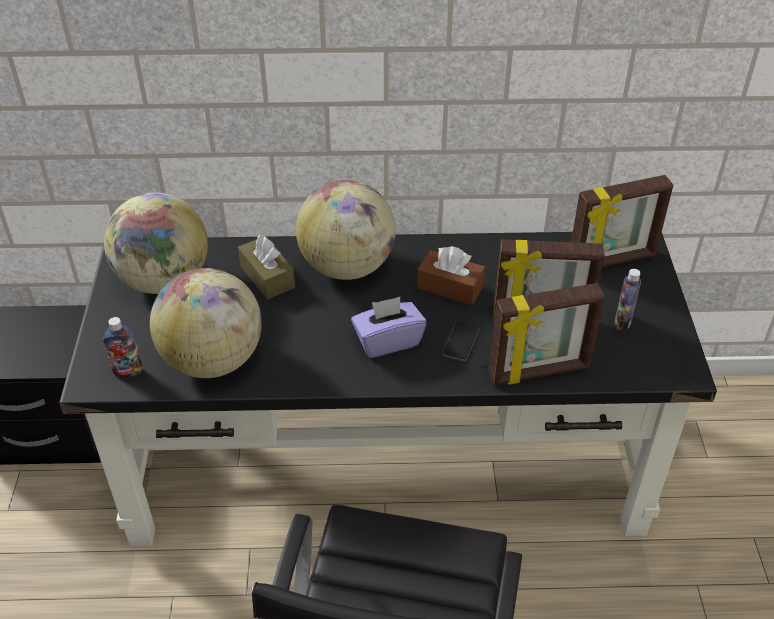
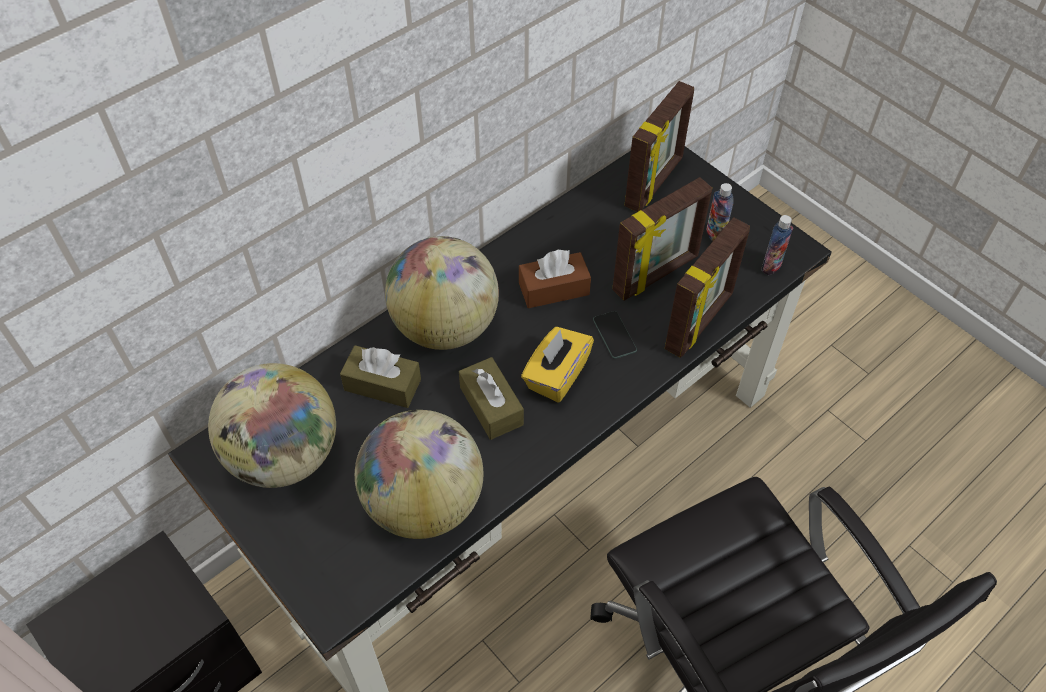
camera: 40 degrees left, 10 degrees up
(128, 371) = (355, 572): bottle -> bottle (771, 266)
(321, 332) = (491, 406): none -> brown tissue box
(388, 341) = (556, 375): purple tissue box -> yellow tissue box

